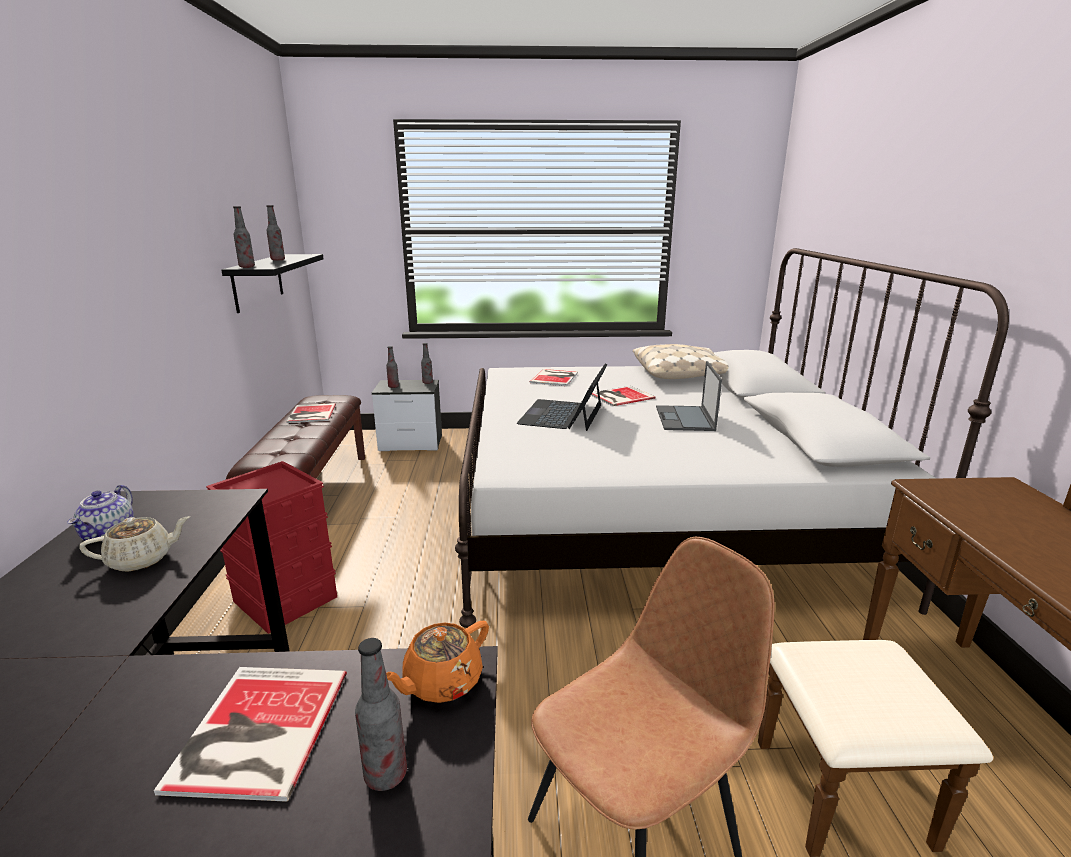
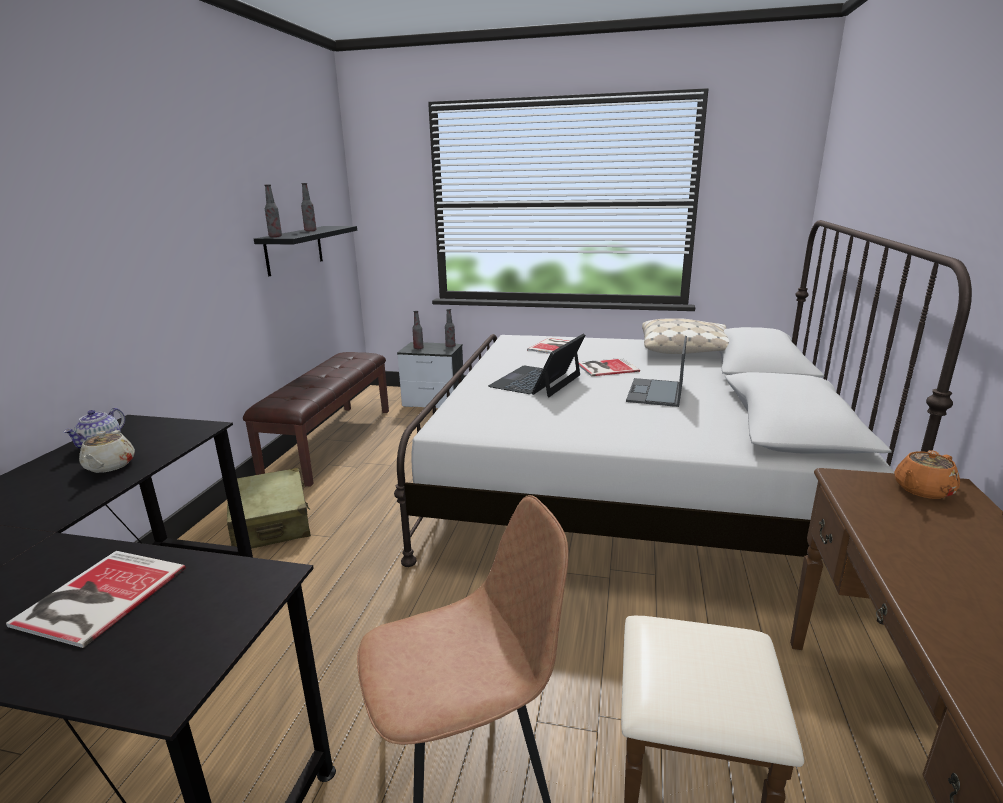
camera: 15 degrees right, 0 degrees up
(142, 559) = (109, 466): beige teapot -> beige teapot turned 90 degrees clockwise
(284, 599) = (271, 522): red storage box -> beige suitcase
(310, 414) = (333, 367): book -> none
(385, 775) = (159, 643): bottle -> none
(441, 682) = (248, 585): orange teapot -> orange teapot (922, 490)

